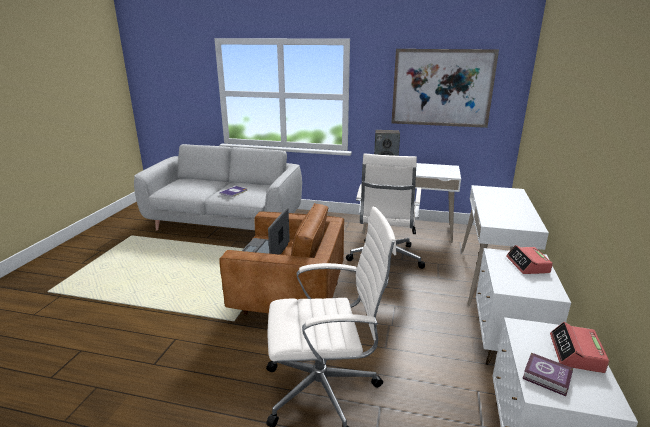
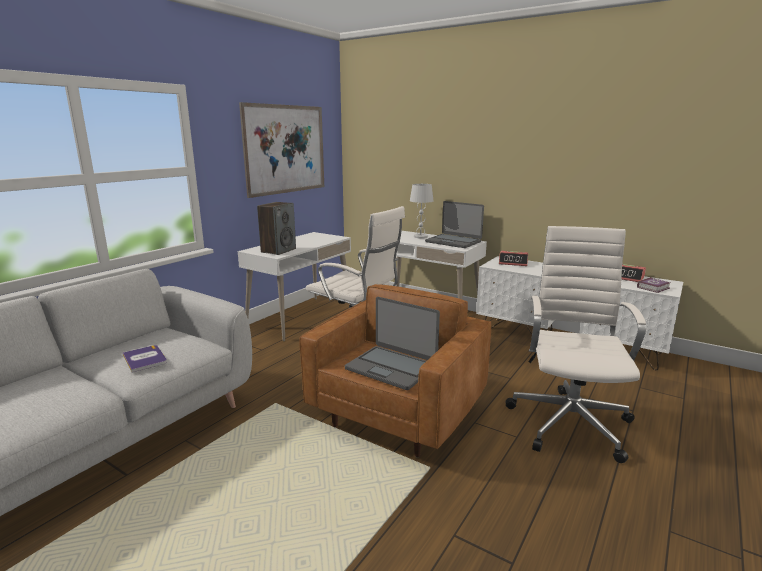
camera: 70 degrees left, 5 degrees down
(510, 201) = (420, 237): none -> white table lamp
(514, 217) = (453, 242): none -> laptop

